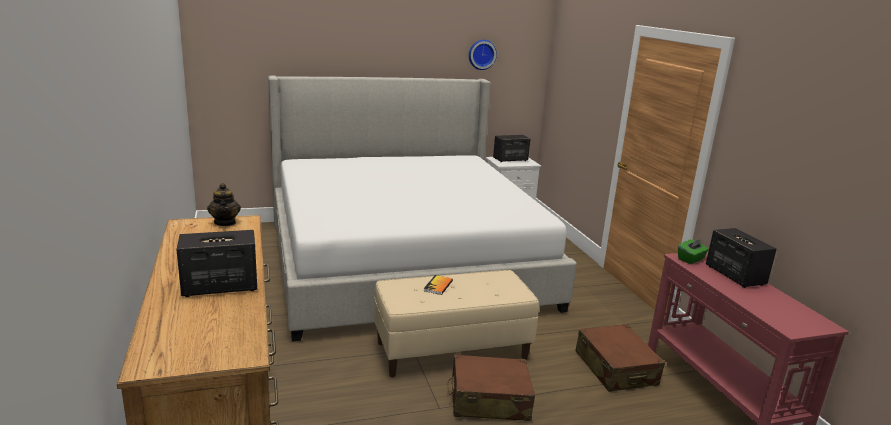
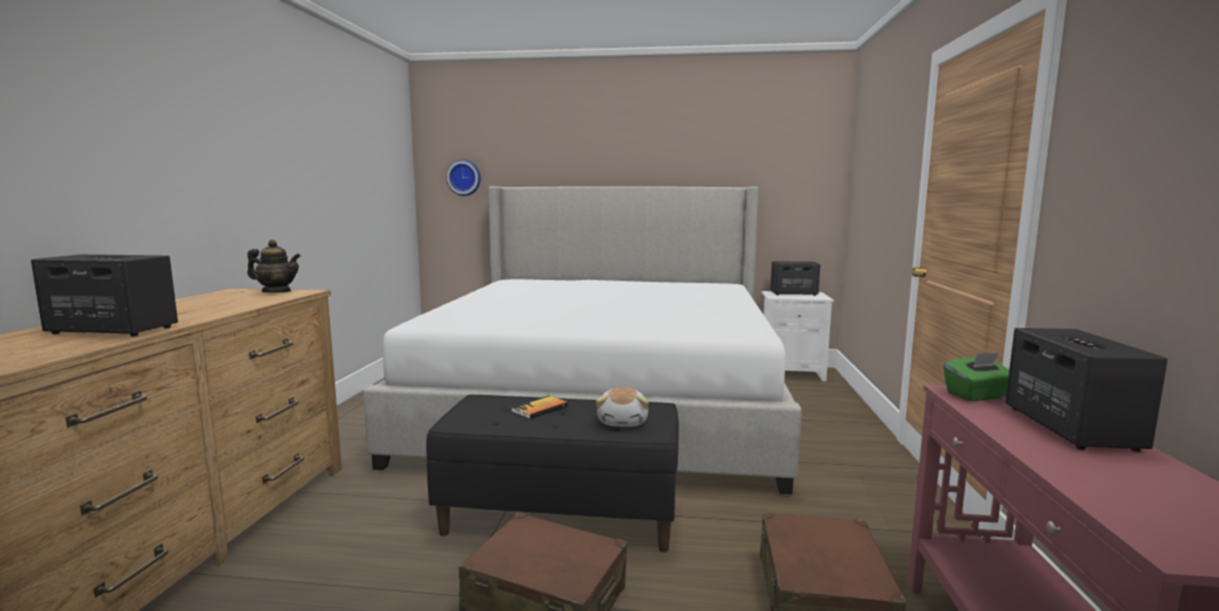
camera: 25 degrees right, 10 degrees down
(225, 222) = (277, 292): teapot -> teapot turned 90 degrees counterclockwise
(452, 350) = (561, 516): beige bench -> black bench
(481, 54) = (751, 156): wall clock -> wall clock (464, 177)
(497, 288) = (623, 422): none -> plush toy

